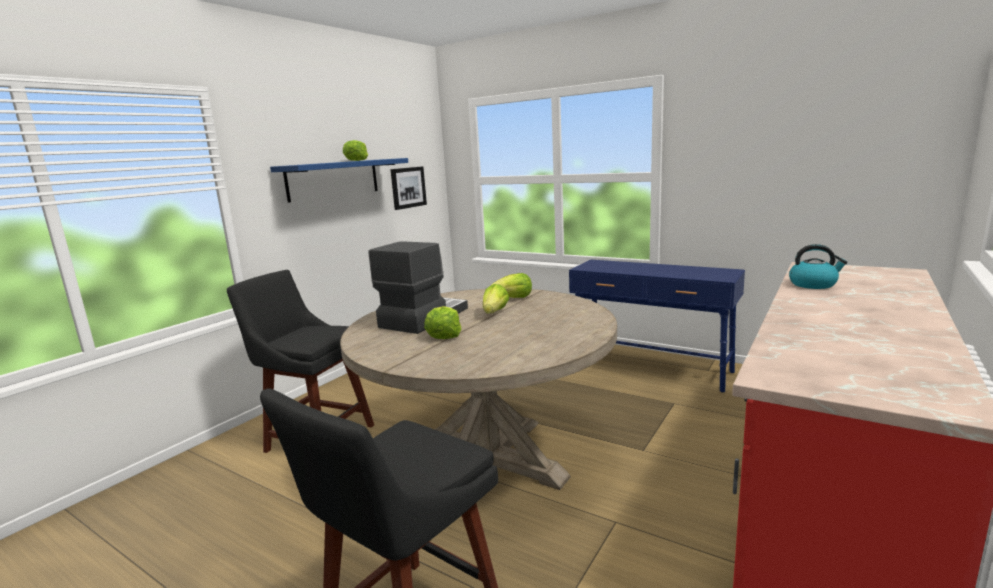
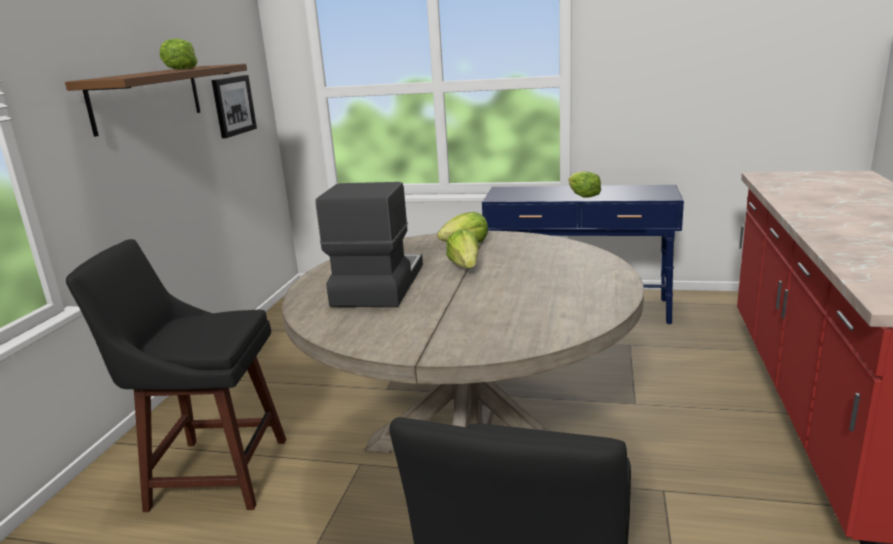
camera: 20 degrees left, 5 degrees up
(333, 179) = (147, 98): blue shelf -> brown shelf
(444, 335) = (435, 304): lettuce -> lettuce (583, 195)
(813, 284) = (797, 195): kettle -> none

